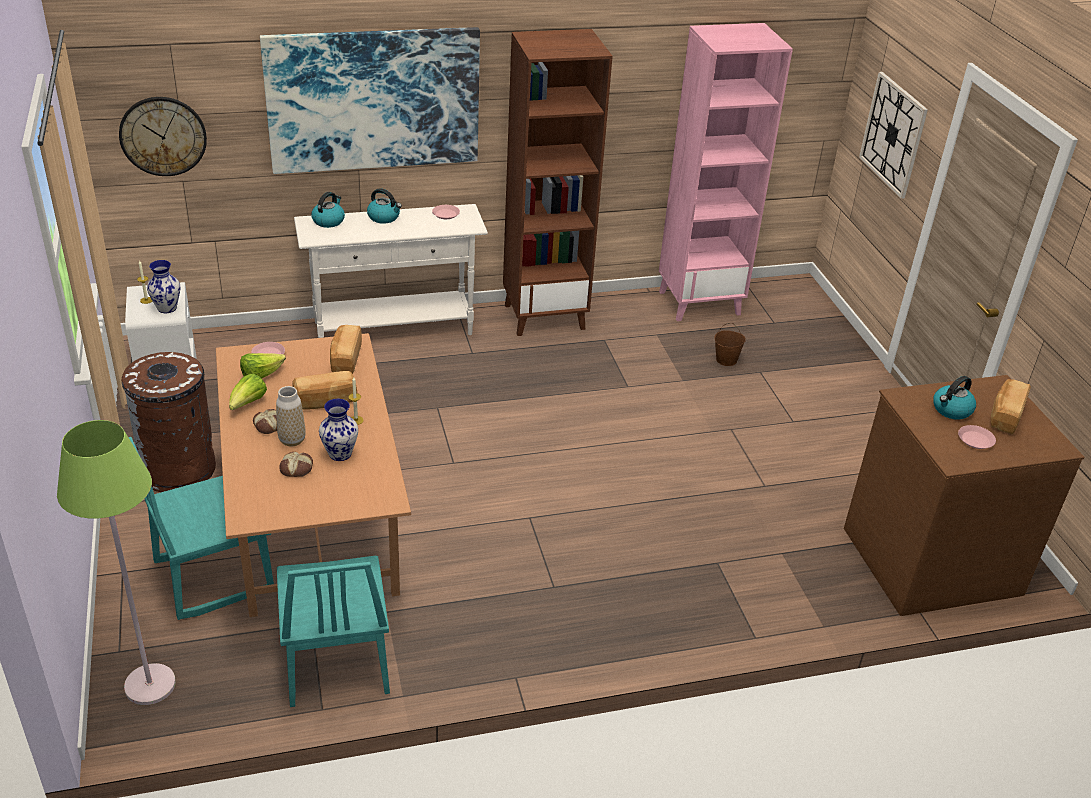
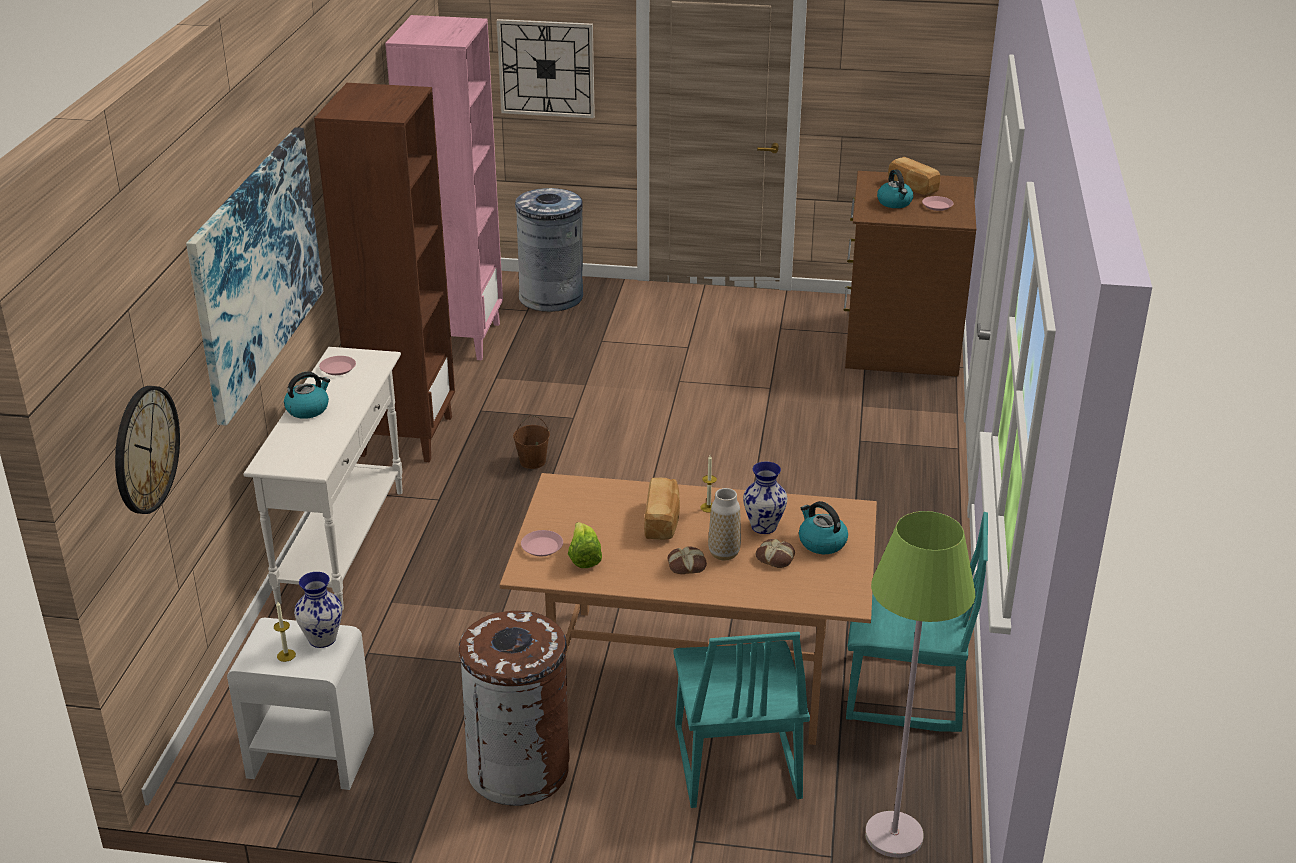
camera: 65 degrees left, 5 degrees down
(248, 404) = (637, 574): lettuce -> none
(328, 221) = (281, 448): kettle -> kettle (821, 542)
(345, 359) = (587, 496): bread -> none
(726, 360) = (569, 352): brown bucket -> brown bucket (532, 461)
(808, 329) = (551, 297): none -> grey trash can

